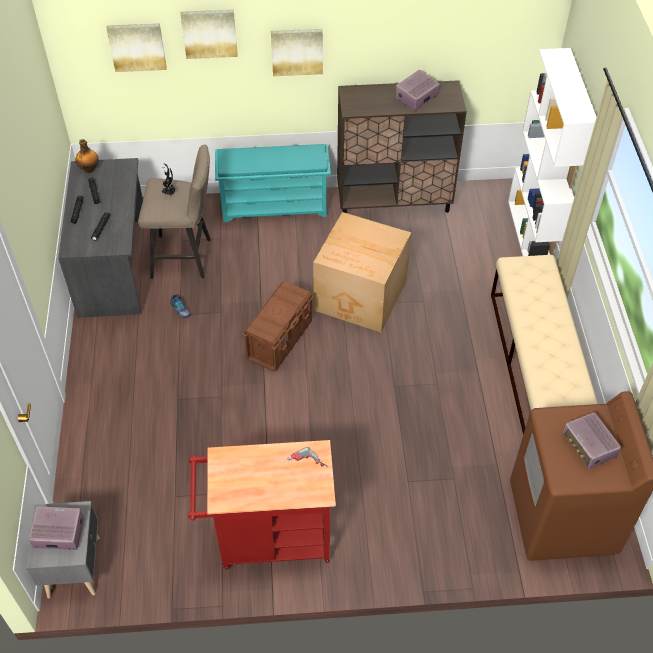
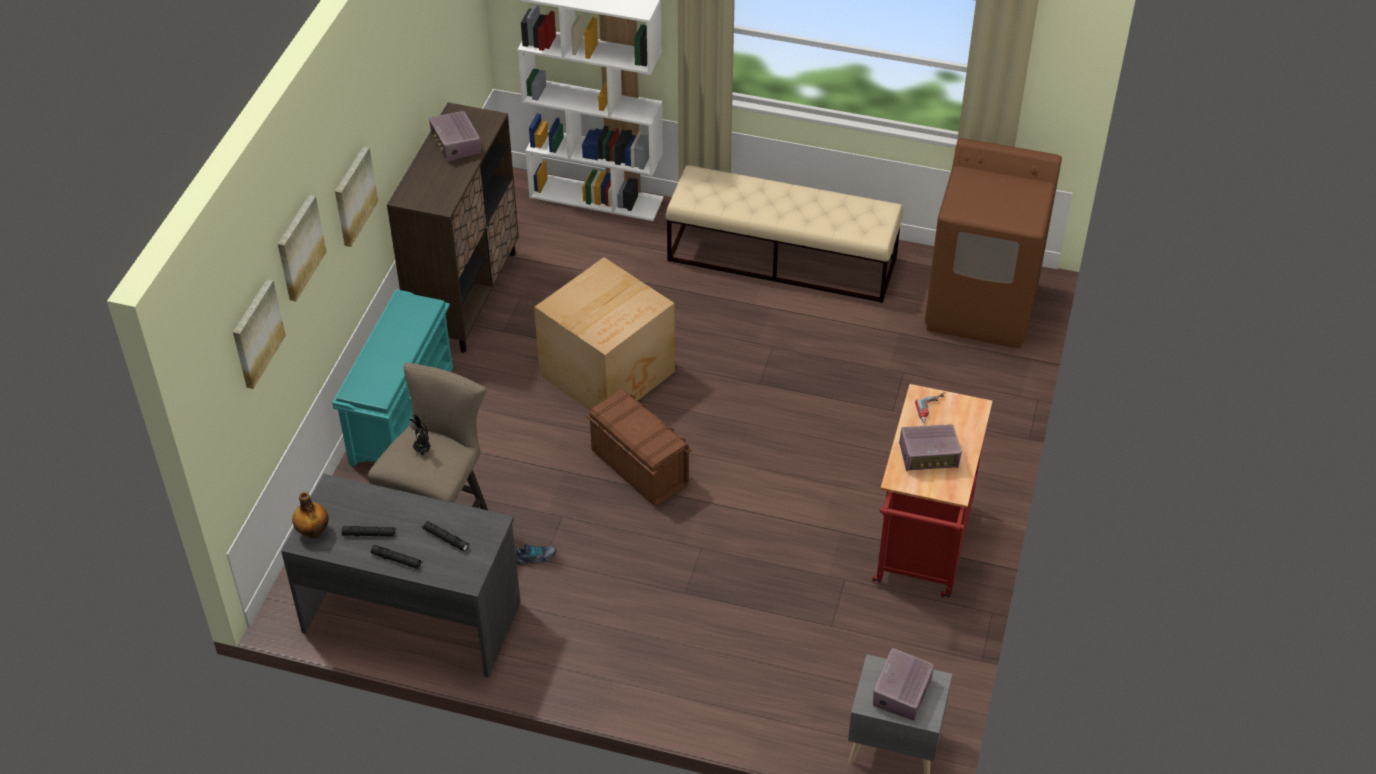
camera: 70 degrees left, 5 degrees down
(588, 446) = (1000, 194): radio -> radio (929, 456)

